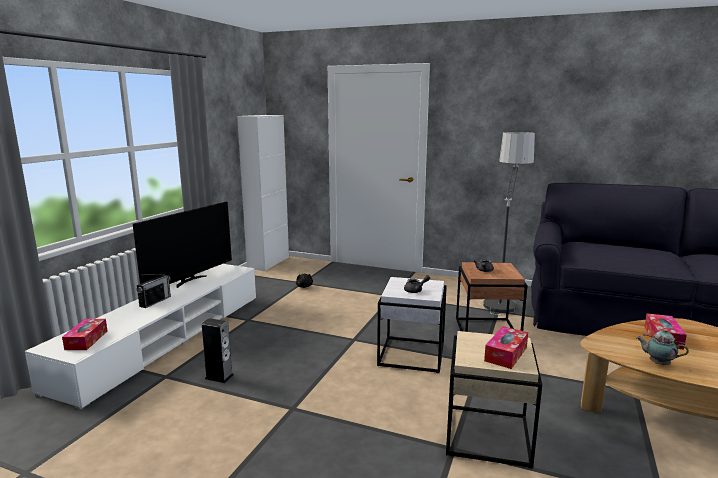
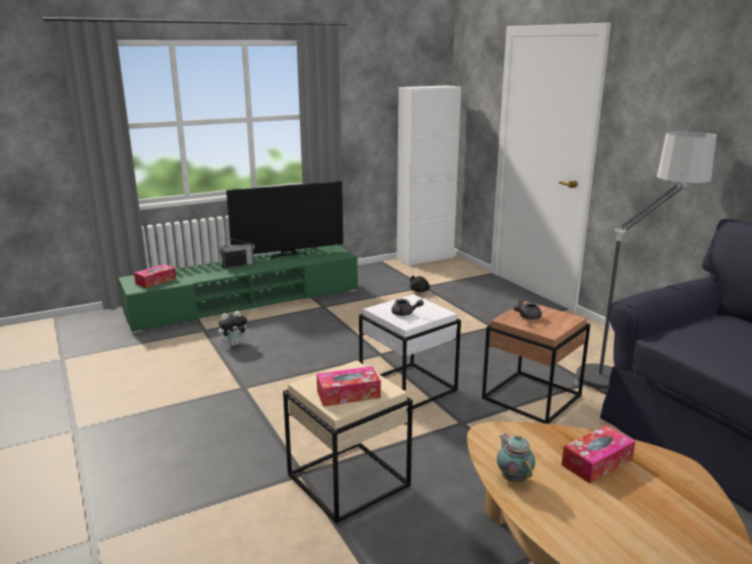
camera: 40 degrees right, 5 degrees up
(167, 338) = (246, 302): white tv stand -> green tv stand
(219, 377) = (234, 344): speaker -> plush toy

